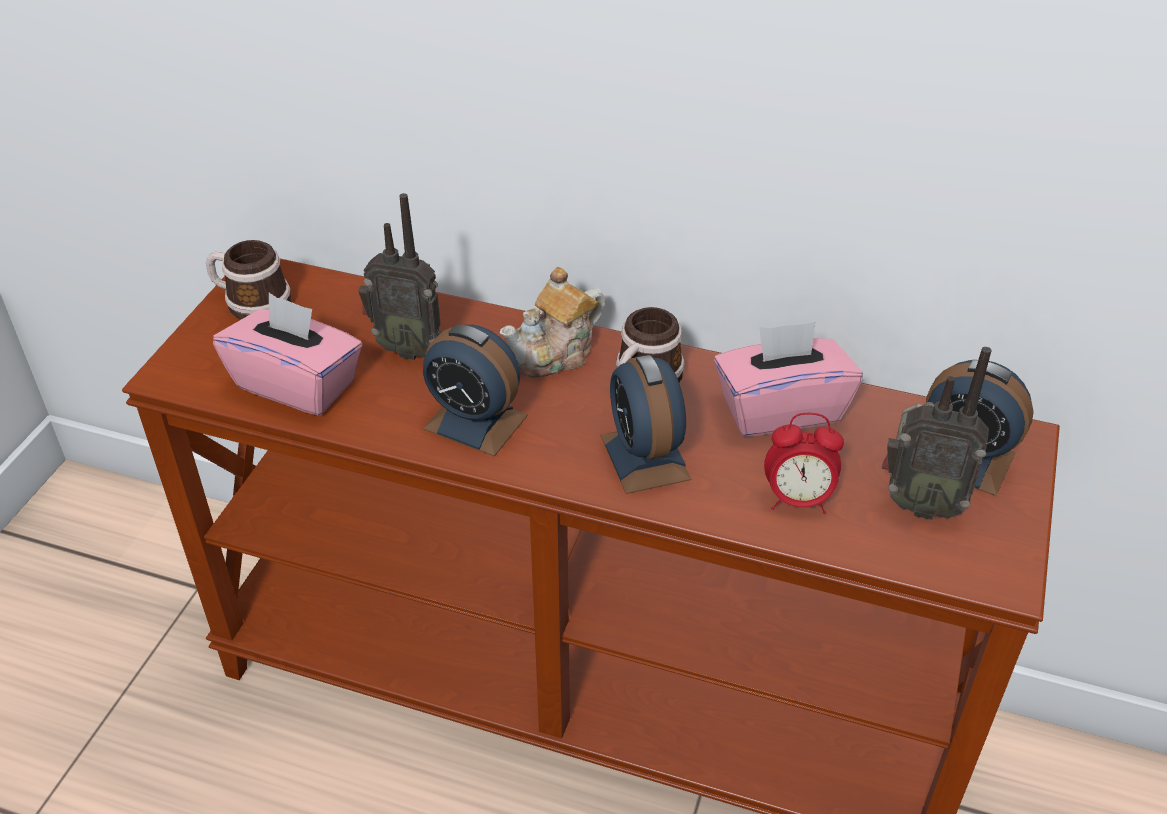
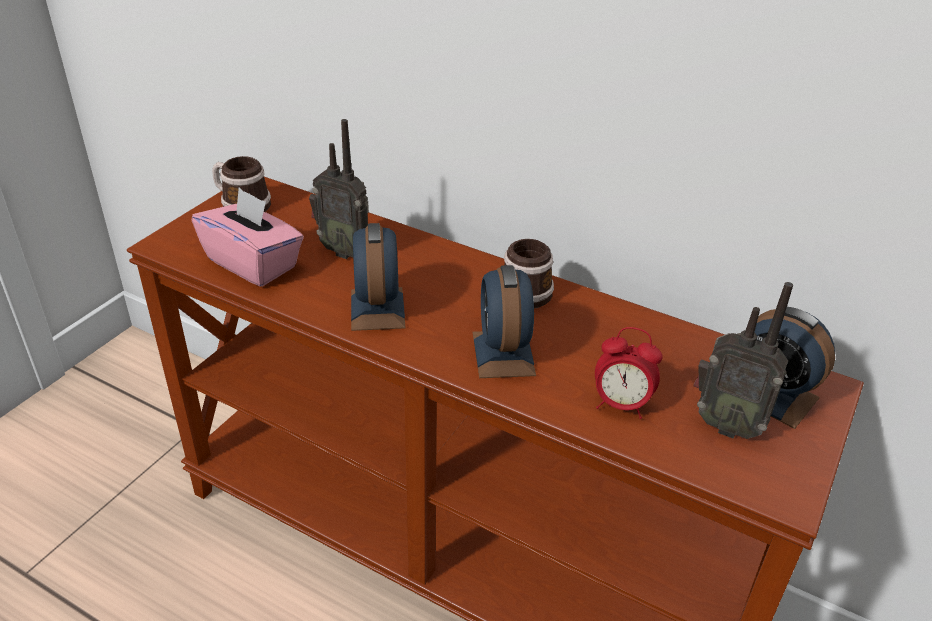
camera: 10 degrees right, 5 degrees down
(475, 422) = (377, 308): alarm clock -> alarm clock turned 45 degrees clockwise
(555, 354) = (455, 270): teapot -> none
(780, 409) = (624, 335): pink tissue box -> none

